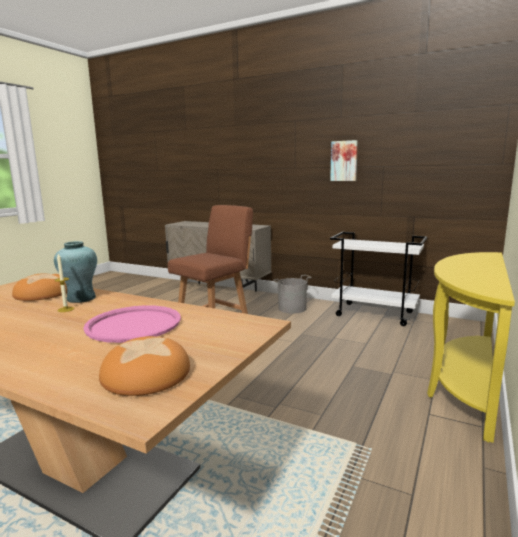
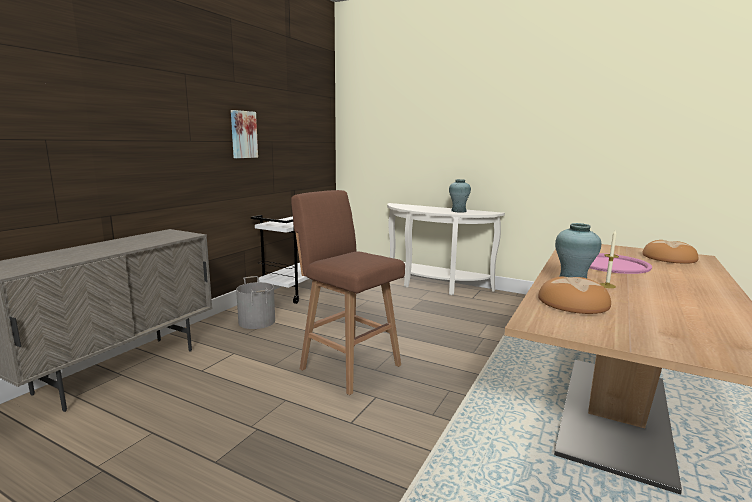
camera: 90 degrees left, 0 degrees up
(462, 384) = (434, 286): yellow console table -> white console table
(472, 276) = (458, 211): none -> turquoise vase

